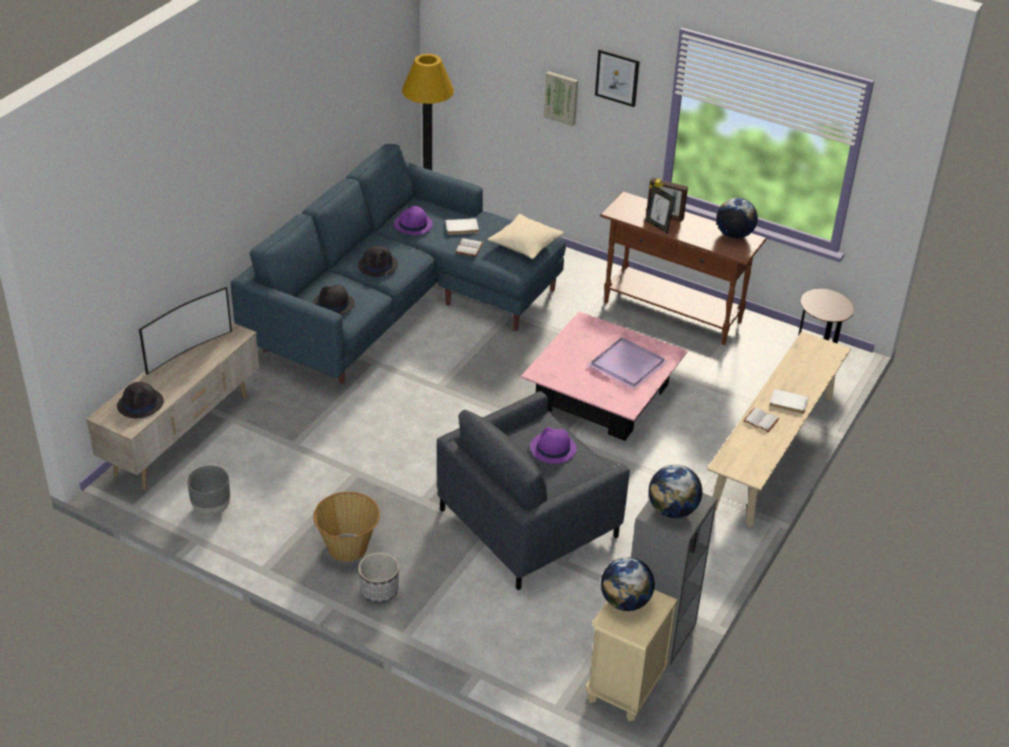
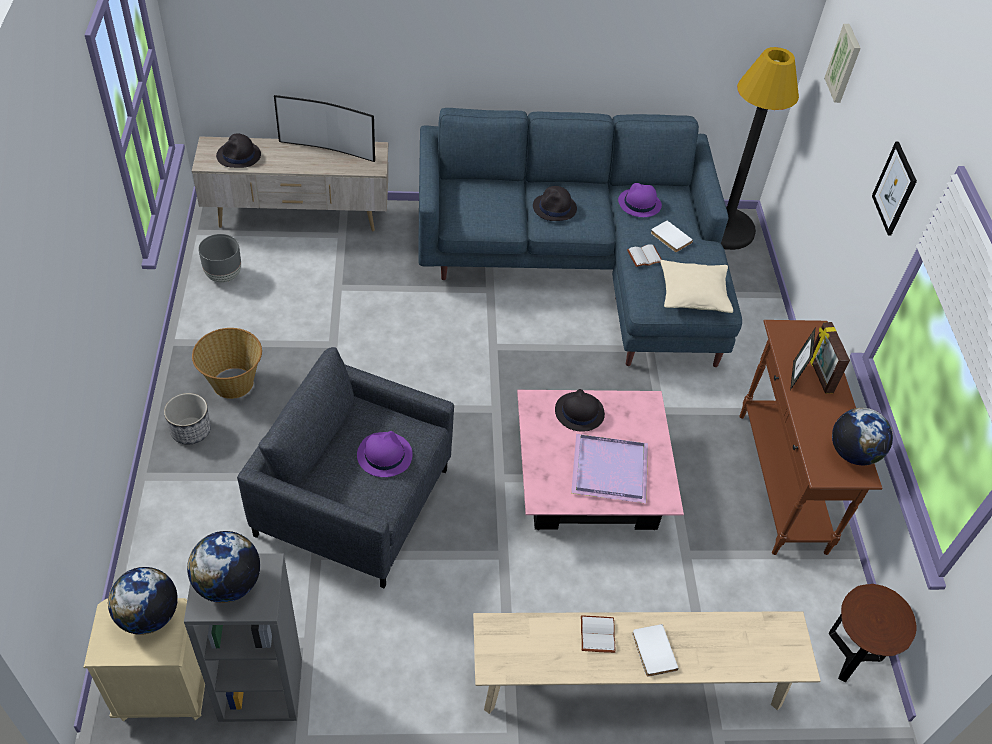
camera: 55 degrees right, 10 degrees up
(333, 304) = (470, 205): black hat -> black hat (579, 412)
(561, 97) = (855, 179): picture -> picture (844, 63)

